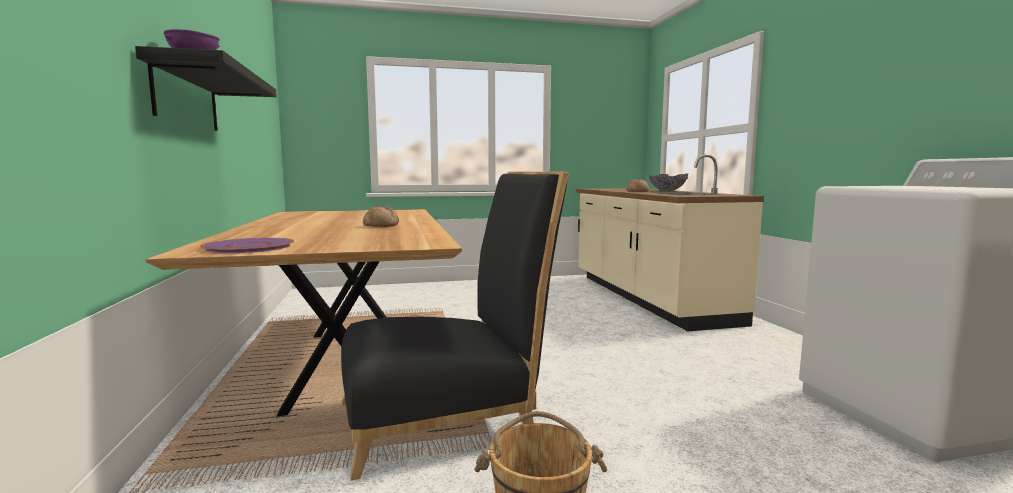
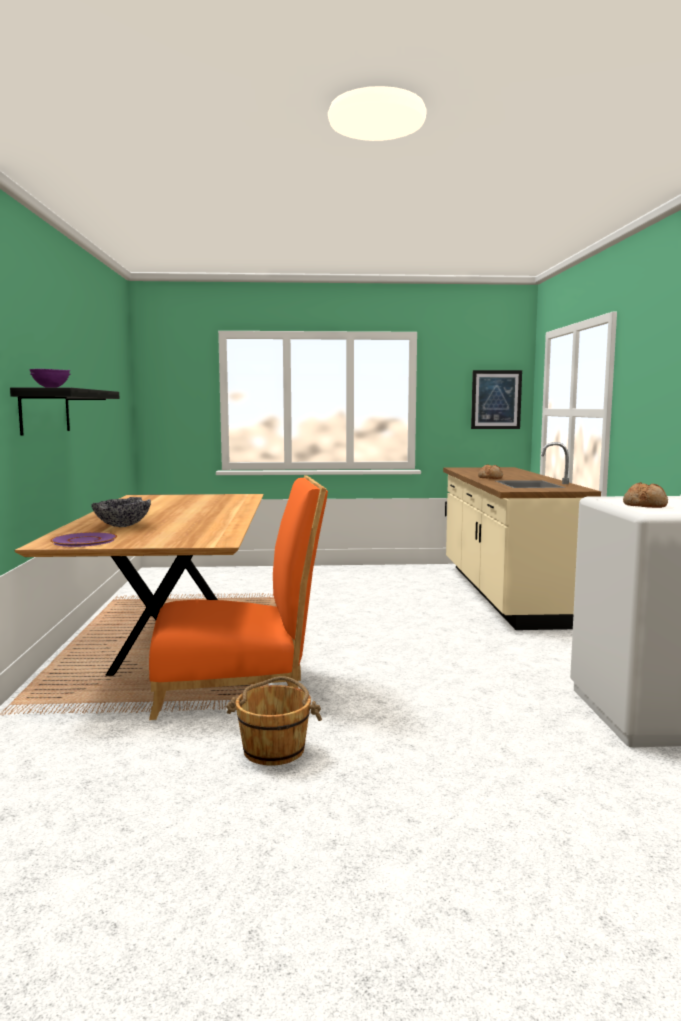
camera: 10 degrees right, 0 degrees up
(381, 225) = (200, 518): bread -> bread (645, 505)
(448, 418) = (239, 687): black chair -> orange chair
(617, 129) = (496, 399): none -> picture
(667, 191) = (527, 477): bowl -> bowl (122, 526)

